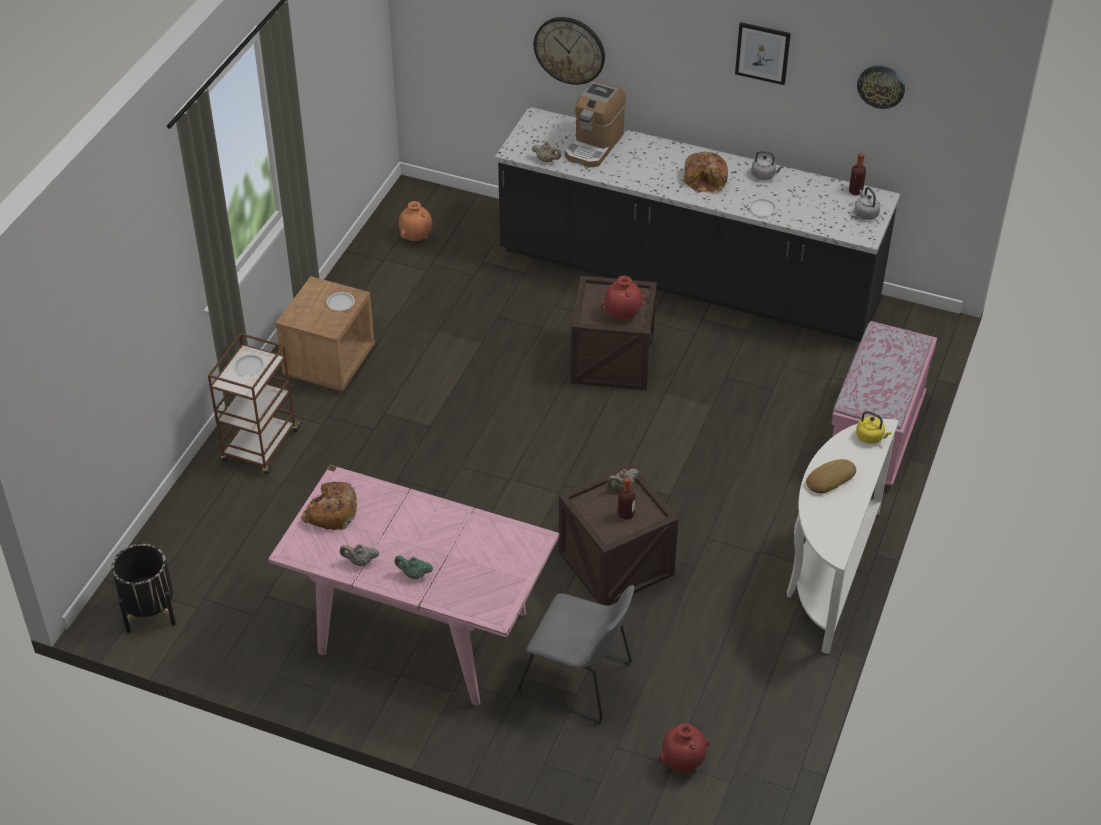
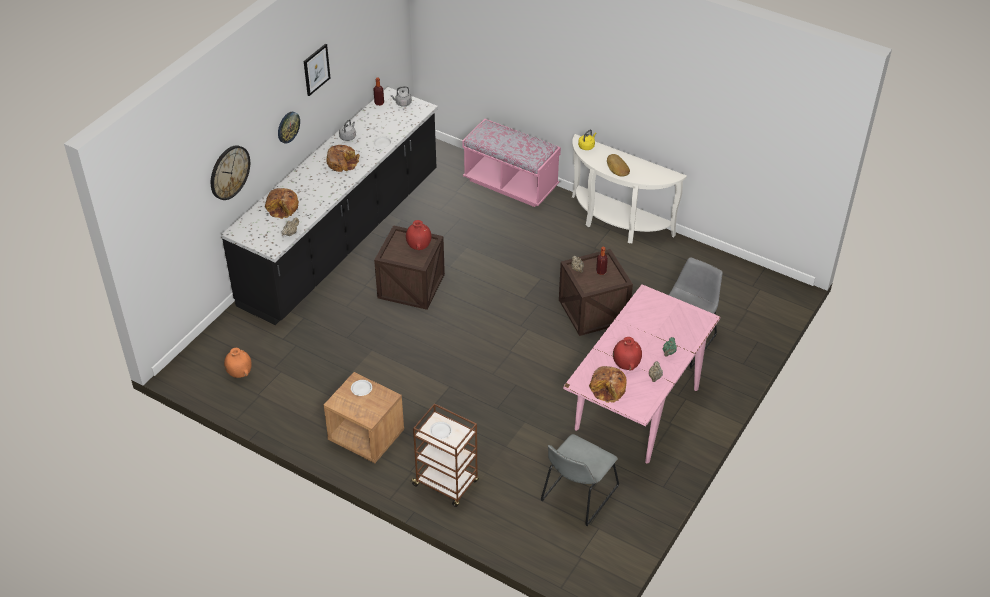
camera: 80 degrees left, 0 degrees up
(149, 610) = (596, 557): black planter -> none
(252, 580) = (577, 495): none -> grey chair
(594, 145) = (283, 208): coffee machine -> bread
(683, 762) = (745, 305): red vase -> red vase (626, 365)
(881, 86) = (365, 33): wall clock -> wall clock (288, 127)

